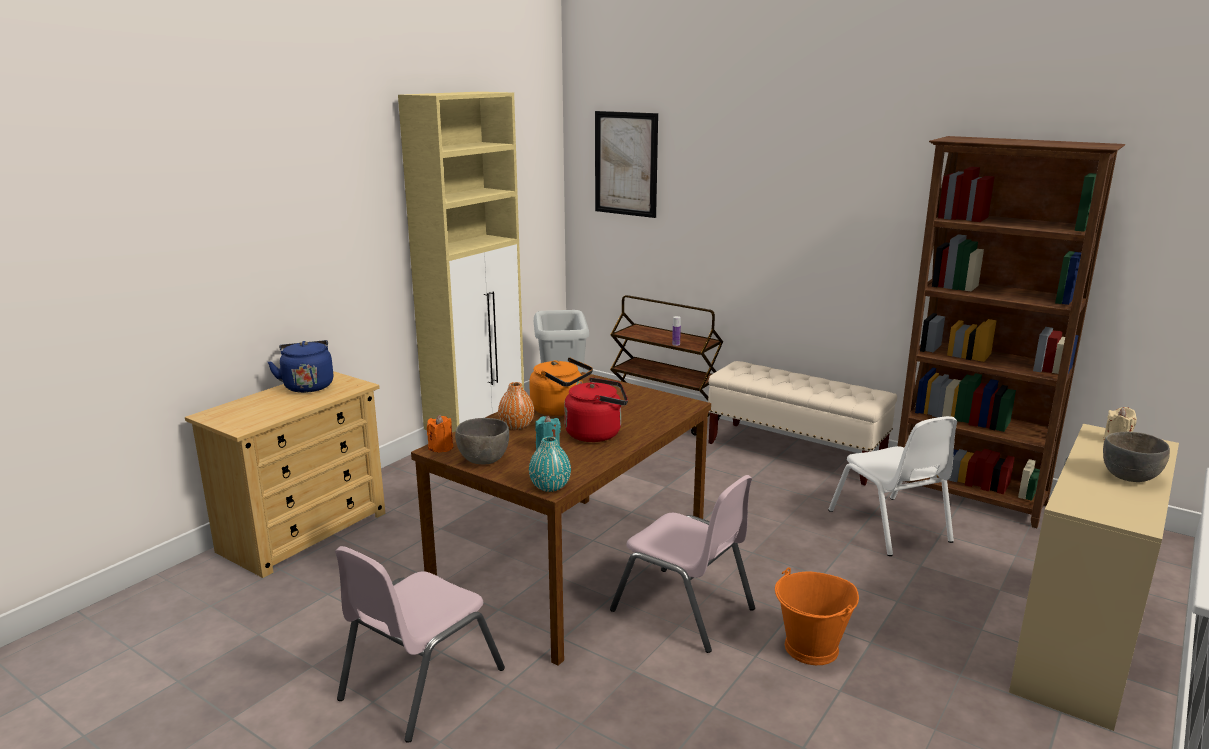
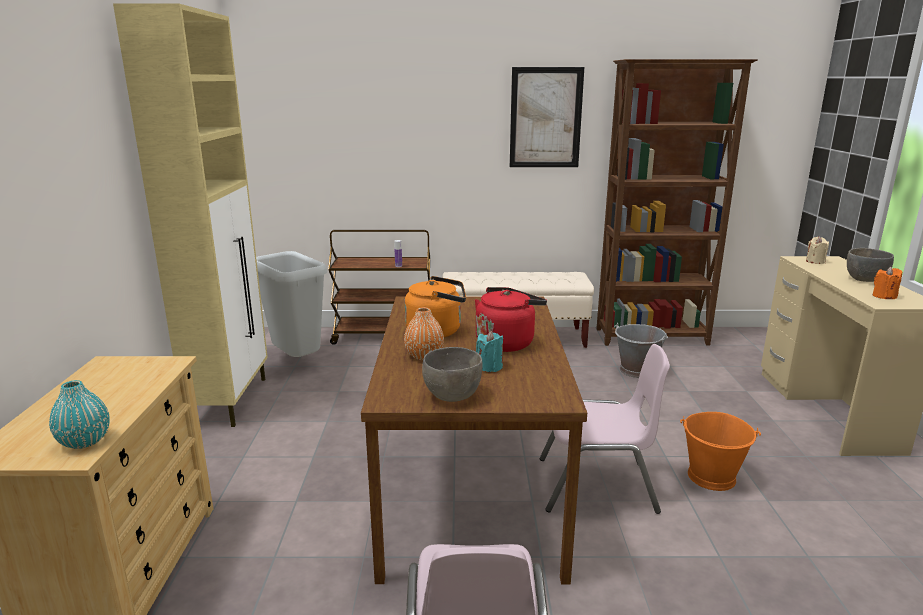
camera: 35 degrees left, 0 degrees up
(308, 385) = (99, 379): blue kettle -> none
(441, 448) = (387, 398): orange candle -> orange candle (884, 296)
(550, 486) = (557, 400): turquoise vase -> turquoise vase (85, 441)
(626, 164) = (310, 103): picture -> picture (545, 118)
(889, 526) = (637, 371): white chair -> grey bucket

